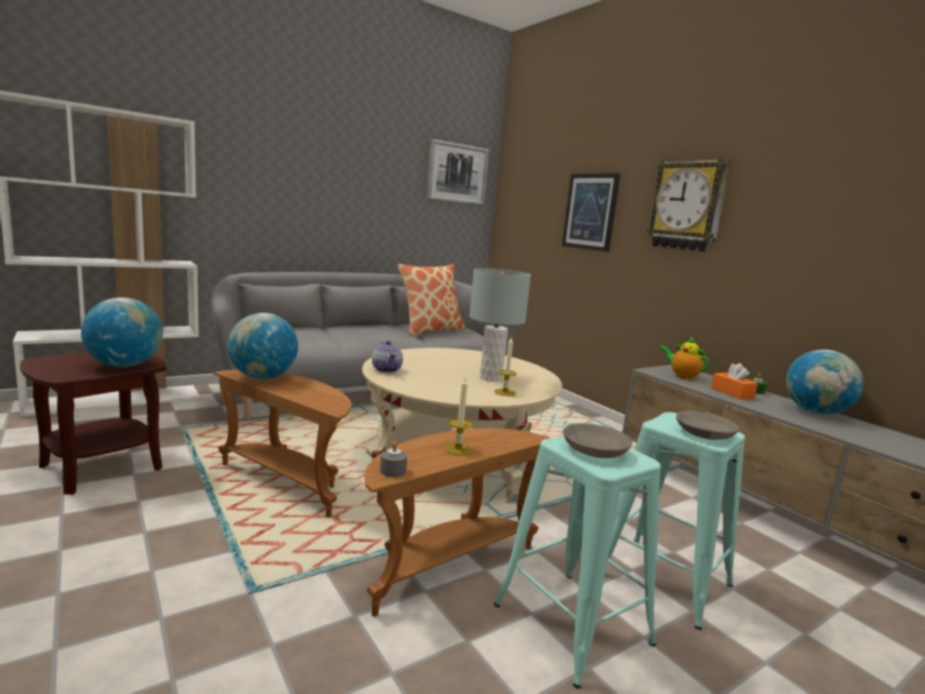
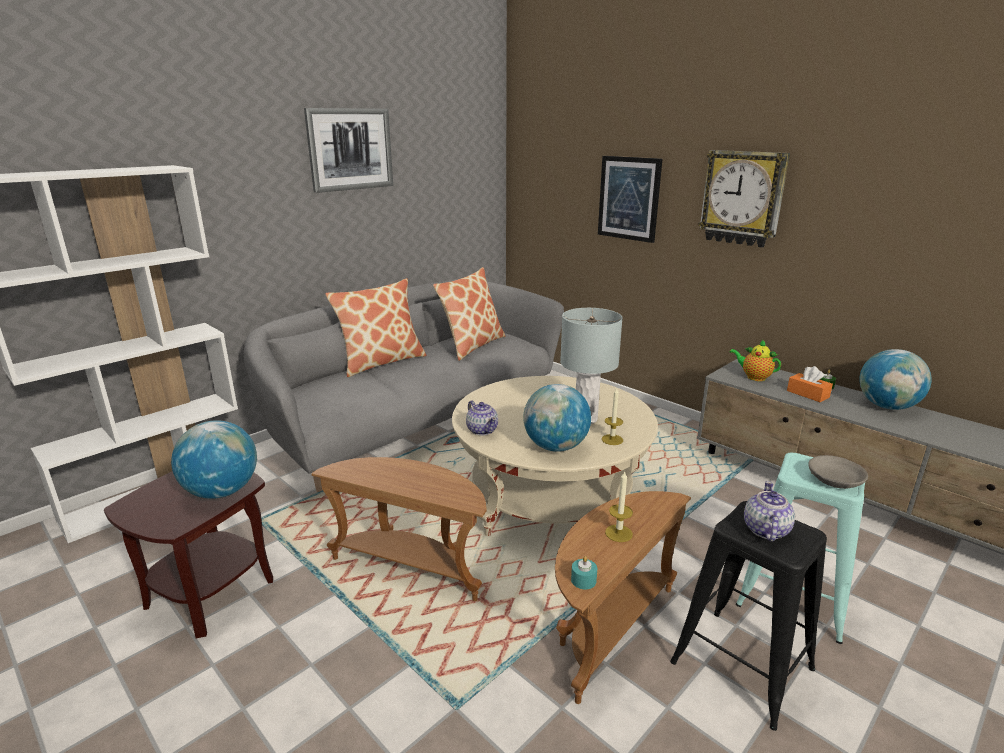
camera: 10 degrees left, 10 degrees up
(263, 377) = (368, 470): globe -> globe (555, 447)
(340, 327) = (381, 362): none -> pillow
(393, 471) = (583, 580): grey candle -> turquoise candle
(457, 174) = (466, 157): picture -> picture (350, 149)
(572, 624) = (742, 666): turquoise stool -> black stool
(593, 450) = (765, 530): grey bowl -> teapot

